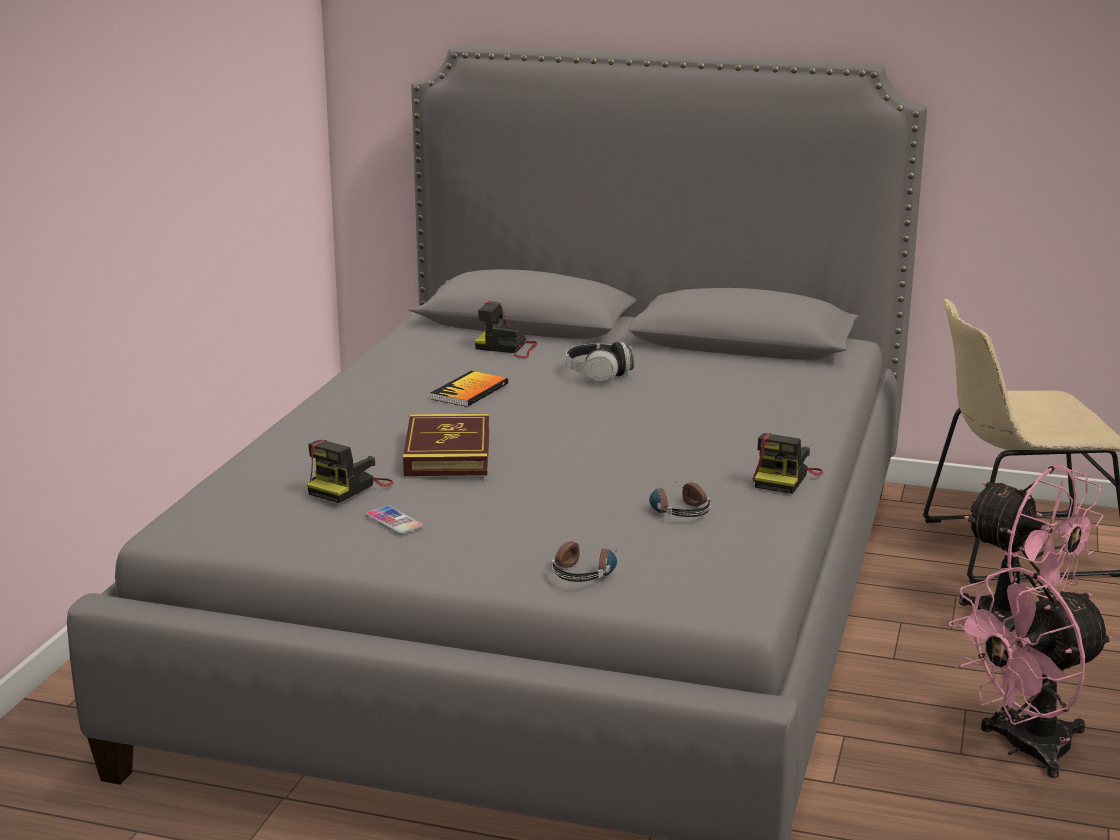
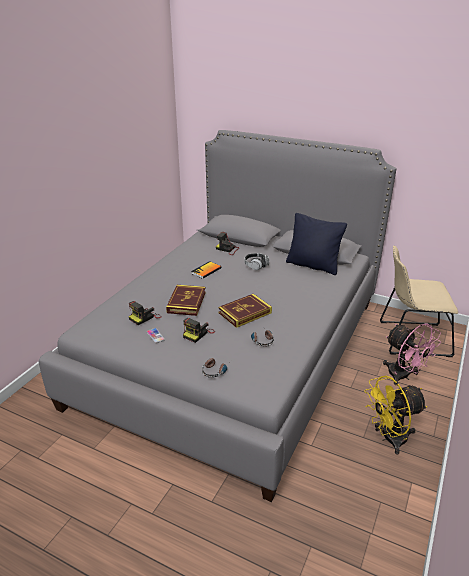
camera: 10 degrees right, 10 degrees up
(611, 463) = (245, 313): none -> book
(746, 366) = (313, 265): none -> black pillow
(785, 478) = (308, 327): camera -> camera (198, 333)
(1024, 749) = (388, 438): pink fan -> yellow fan

